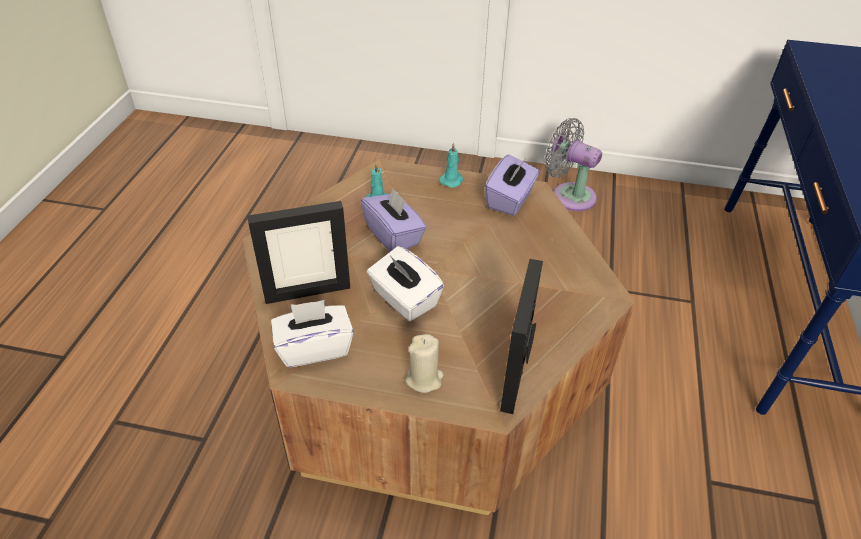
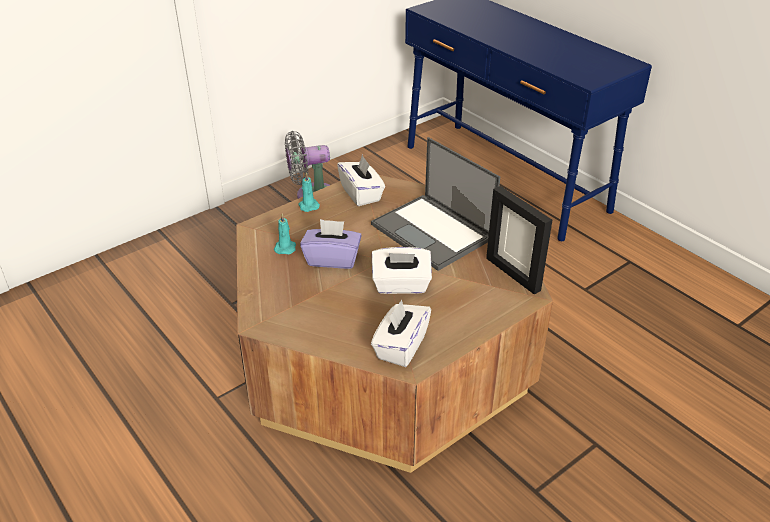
camera: 50 degrees left, 5 degrees down
(307, 291) = (339, 325): picture frame -> none
(424, 379) = (479, 311): beige candle -> none
(510, 200) = (361, 194): purple tissue box -> white tissue box
(512, 277) = (433, 232): none -> laptop

